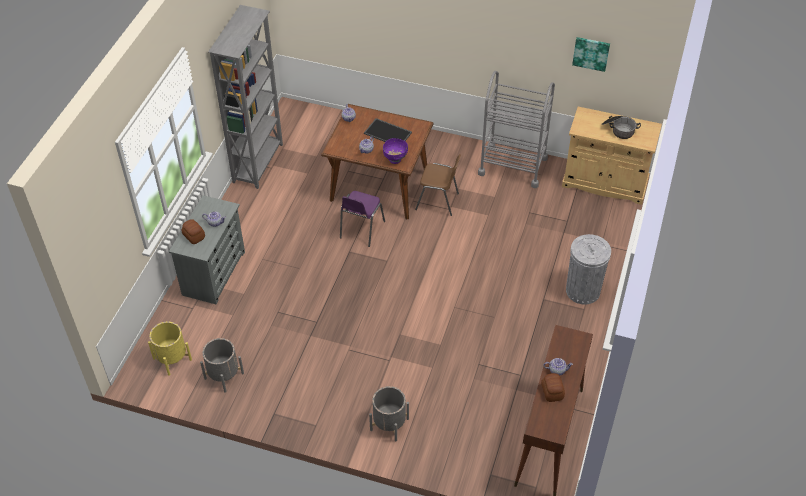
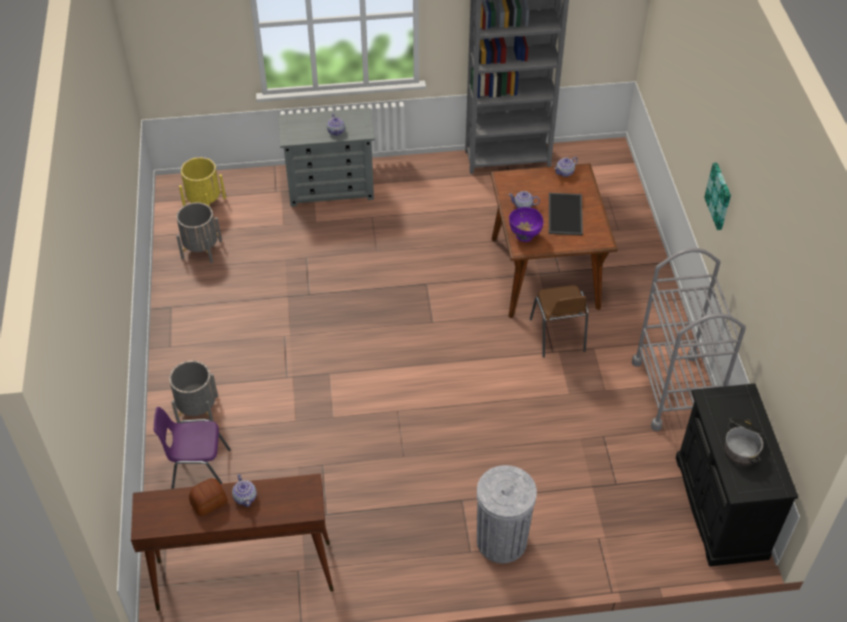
camera: 65 degrees right, 0 degrees up
(193, 236) = (308, 123): bread -> none
(361, 230) = (465, 282): purple chair -> purple chair (199, 471)
(591, 53) = (785, 320): picture -> picture (719, 196)
(605, 182) = (720, 507): beige cabinet -> black cabinet

